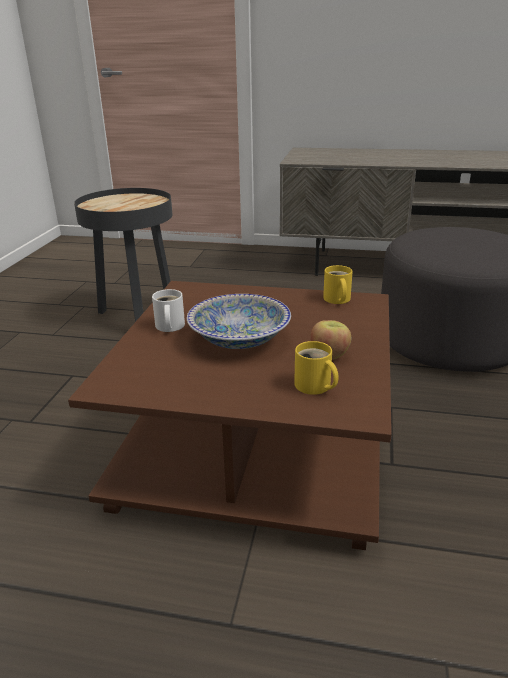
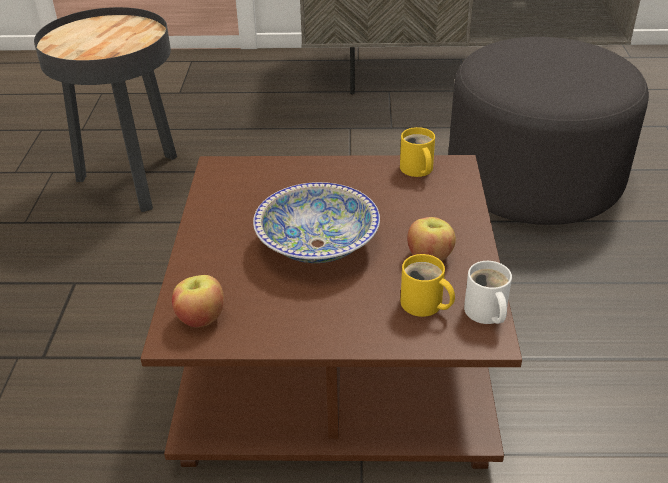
camera: 10 degrees left, 10 degrees up
(127, 377) = (201, 317): none -> apple
(168, 327) = (224, 234): white mug -> white mug (485, 313)

